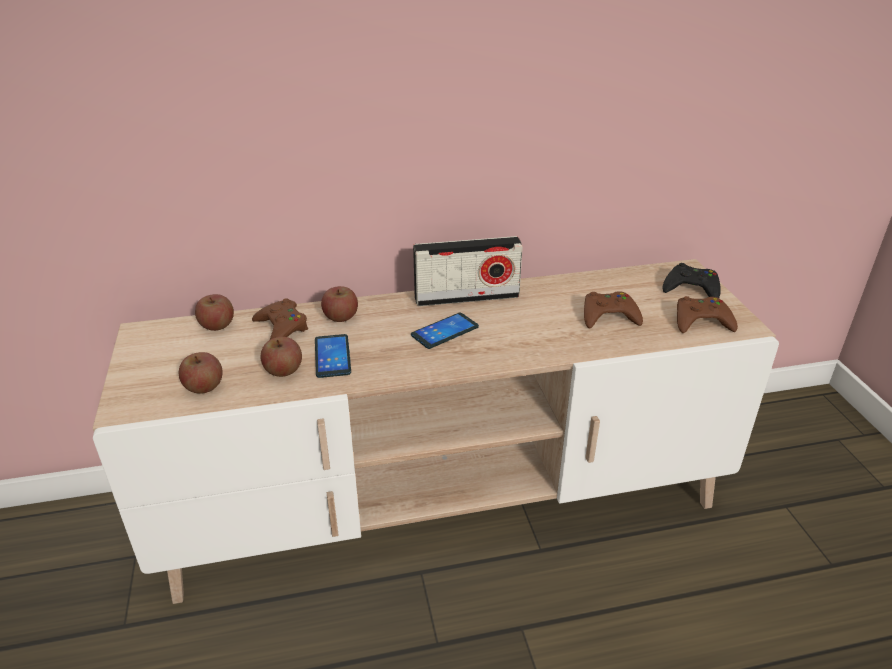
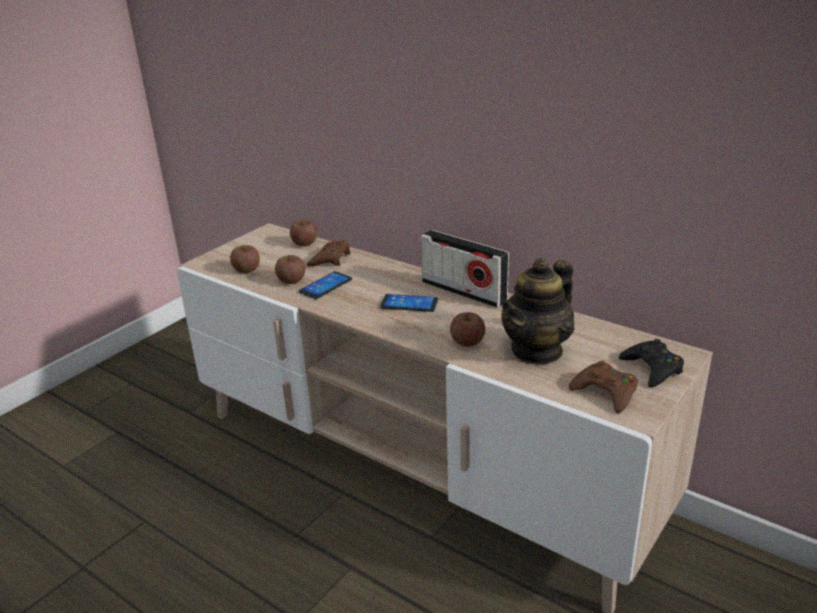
camera: 50 degrees right, 5 degrees down
(341, 317) = (369, 268): apple -> apple (467, 342)
(608, 316) = (537, 350): brown game controller -> teapot

